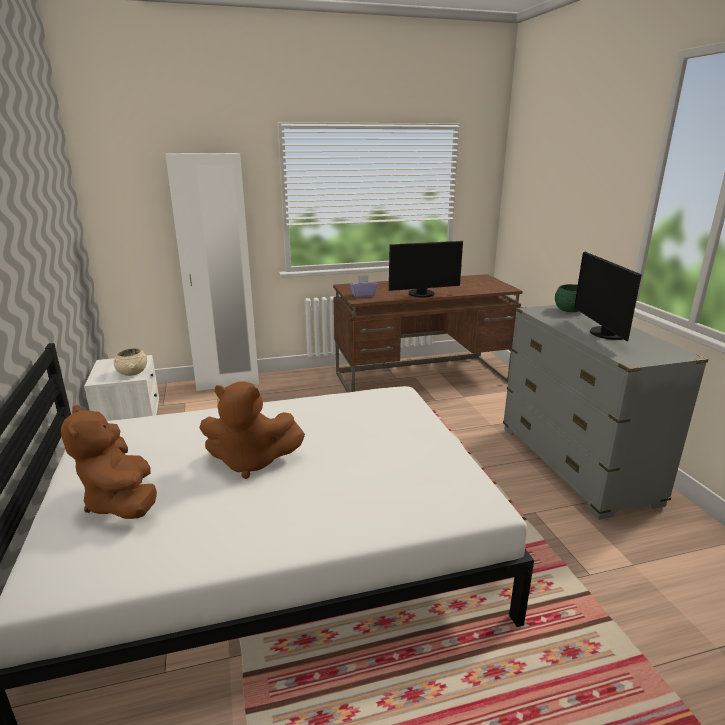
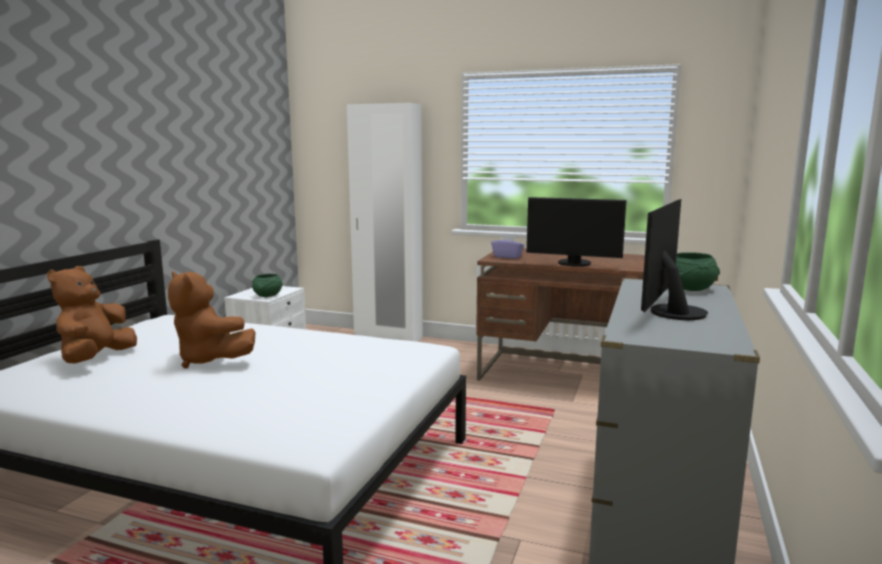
camera: 35 degrees right, 10 degrees down
(132, 373) = (267, 296): beige bowl -> green bowl

